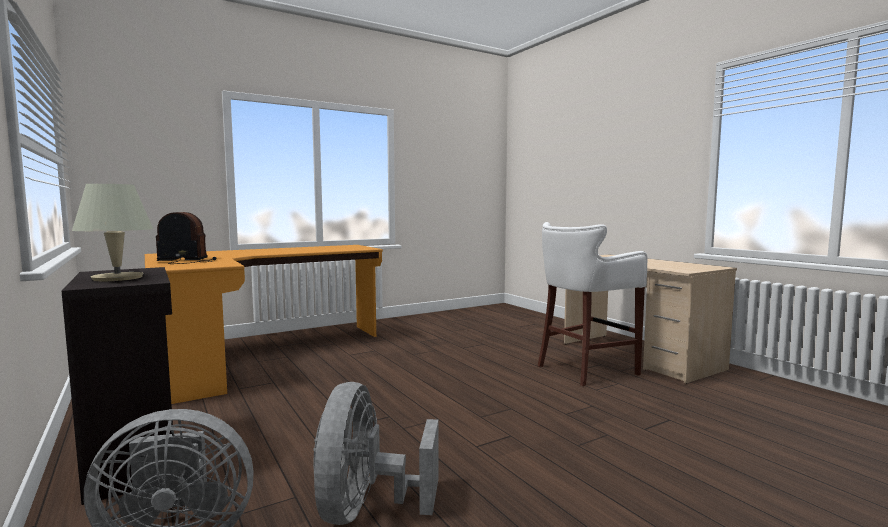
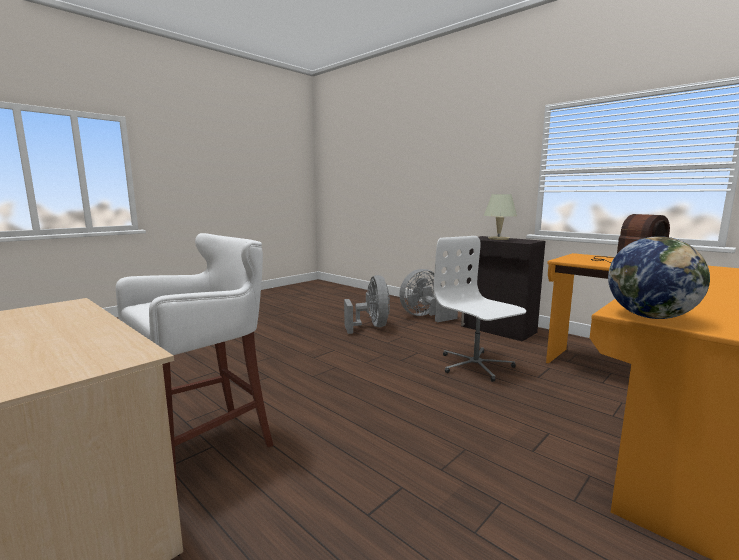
camera: 165 degrees right, 5 degrees up
(310, 399) = (475, 365): none -> white office chair
(363, 247) = (650, 317): none -> globe

